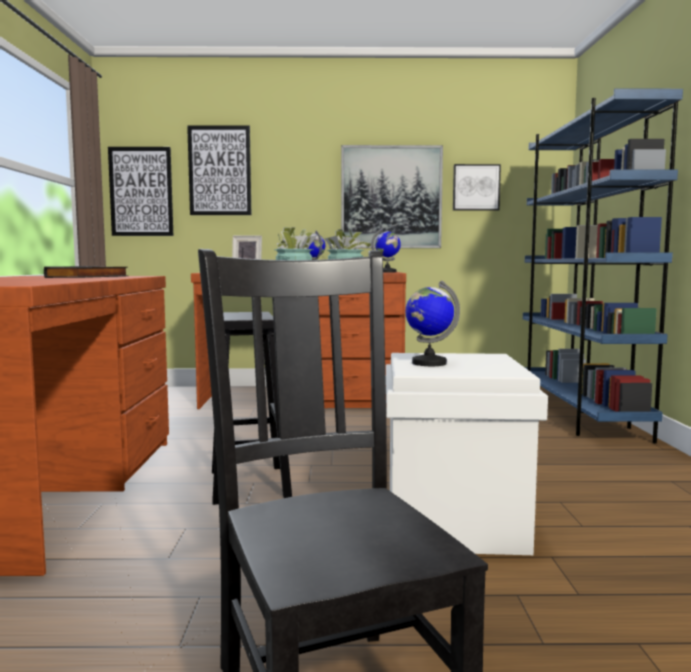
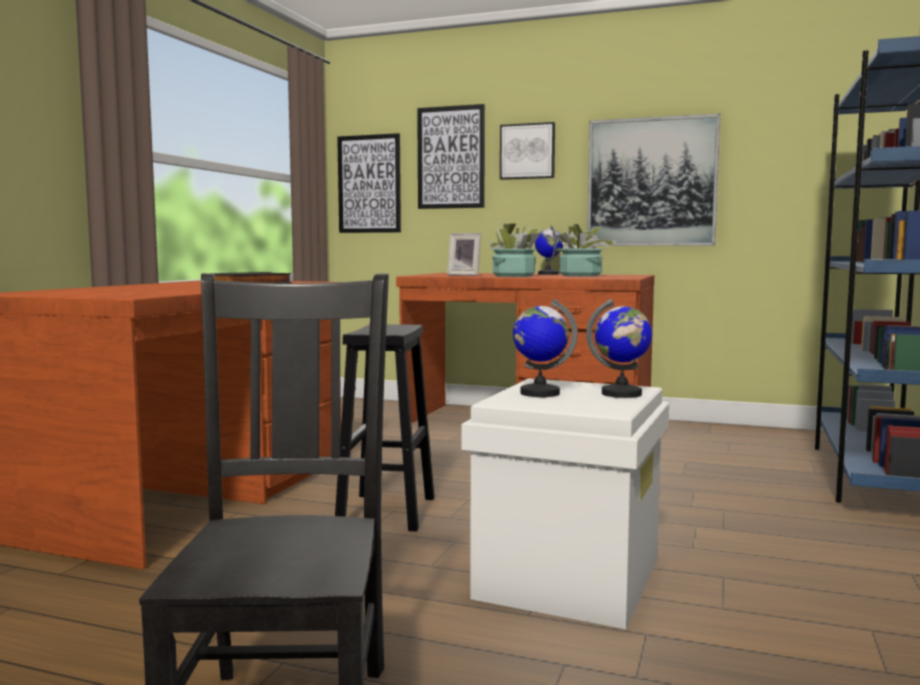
camera: 20 degrees right, 0 degrees up
(387, 272) = (627, 277): globe -> globe (622, 394)
(476, 187) = (766, 166): picture -> picture (527, 151)

